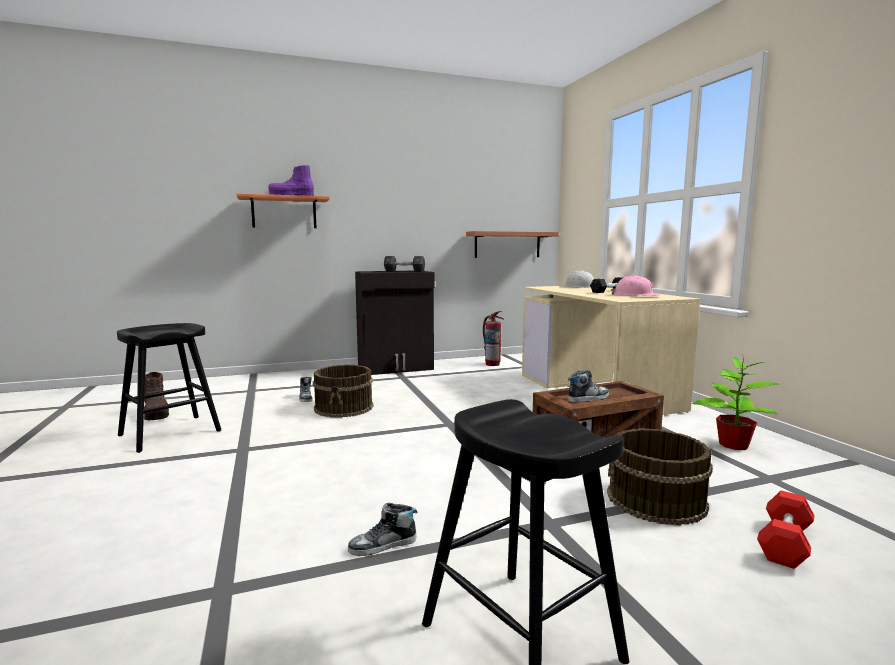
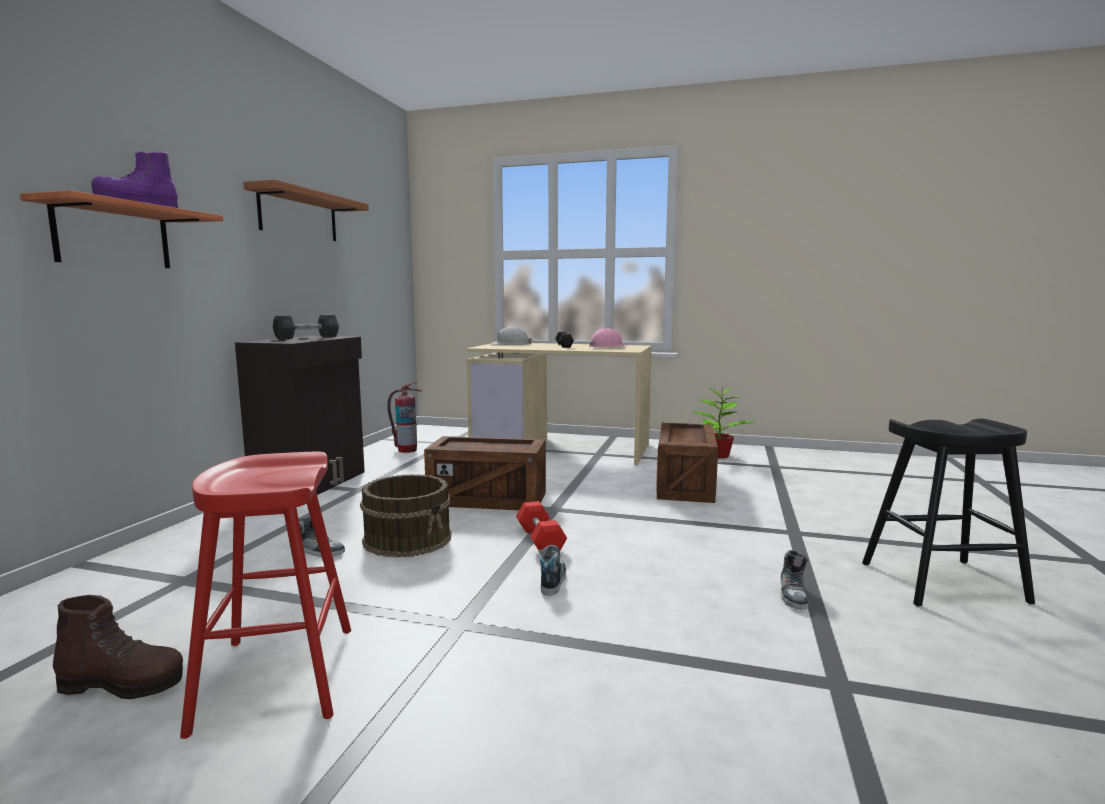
camera: 55 degrees left, 0 degrees up
(170, 433) = (277, 677): black stool -> red stool
(436, 405) = (488, 500): none -> crate
(507, 244) = (379, 298): shelf -> shelf (299, 215)
(588, 398) = (689, 438): shoe -> shoe (552, 580)
(656, 500) = (782, 497): brown bucket -> none
(784, 543) = (854, 491): red dumbbell -> red dumbbell (540, 540)

